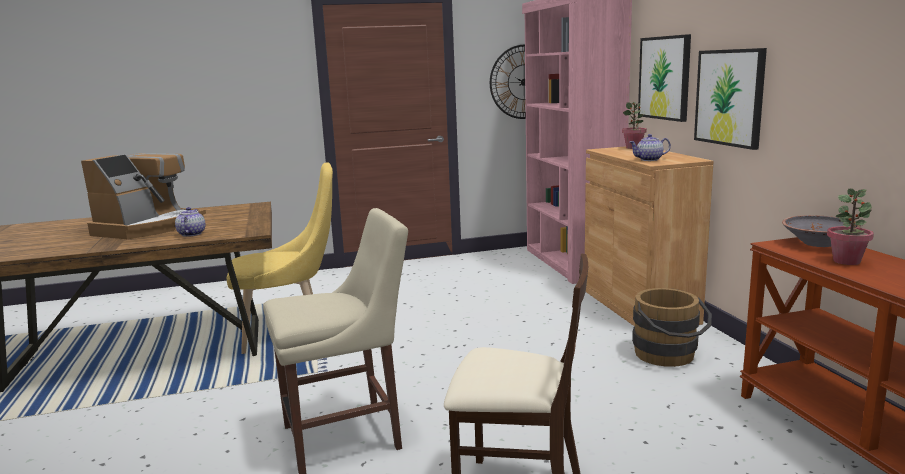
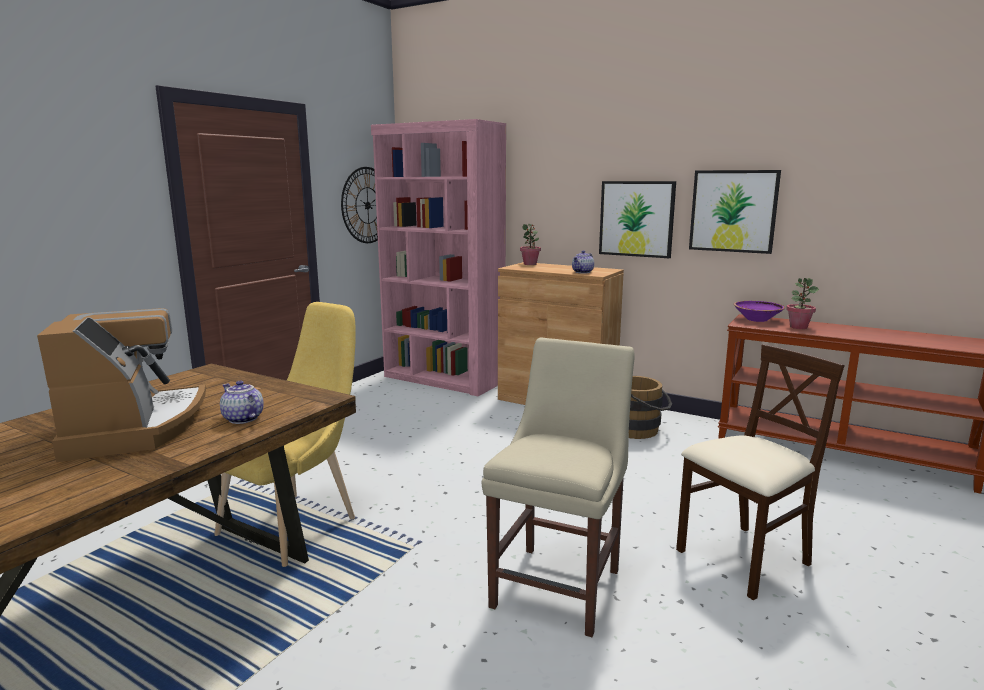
camera: 45 degrees left, 0 degrees up
(664, 78) = (553, 203): picture -> picture (733, 211)
(818, 243) = (757, 319): grey bowl -> purple bowl

